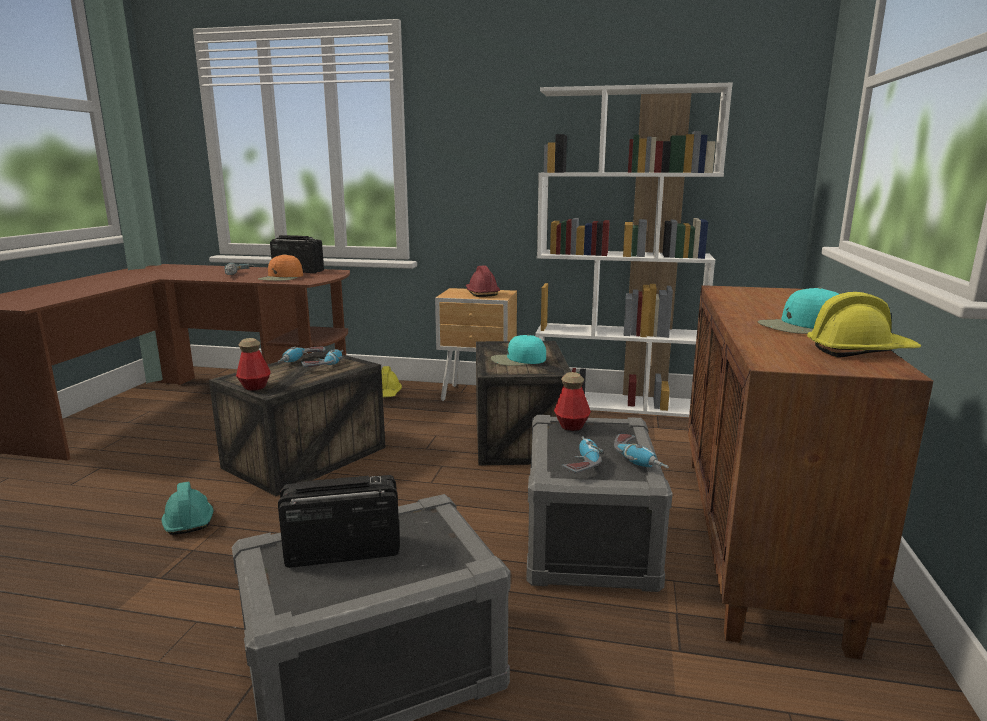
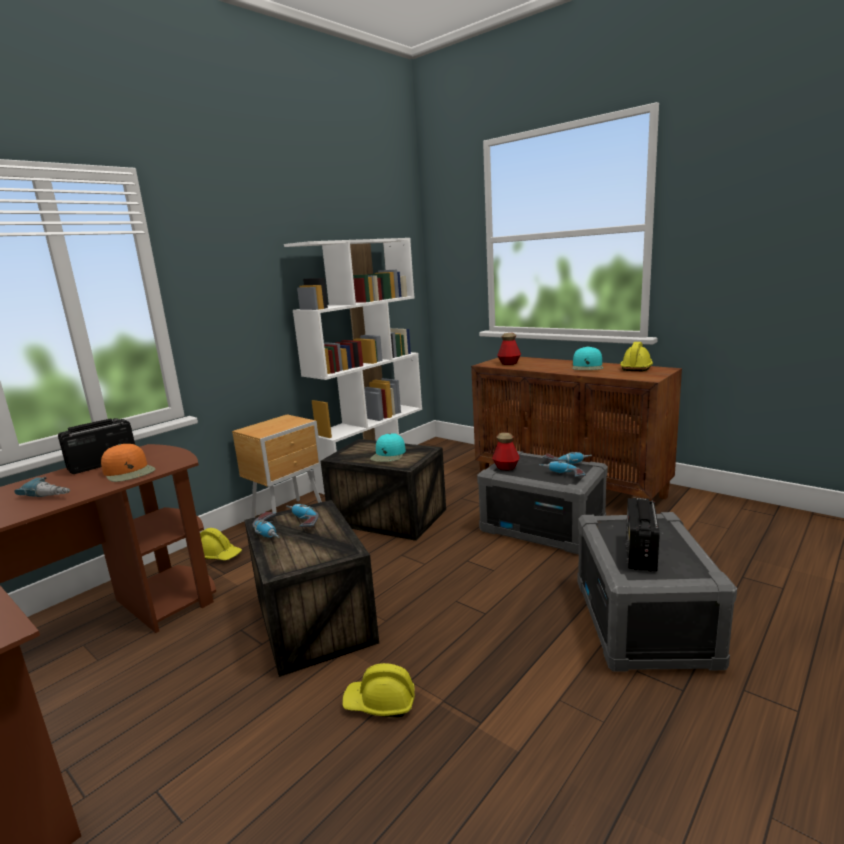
camera: 60 degrees left, 0 degrees up
(188, 519) = (380, 703): turquoise hard hat -> yellow hard hat
(255, 387) = (324, 558): bottle -> bottle (509, 363)
(481, 293) = (276, 424): red hard hat -> none

